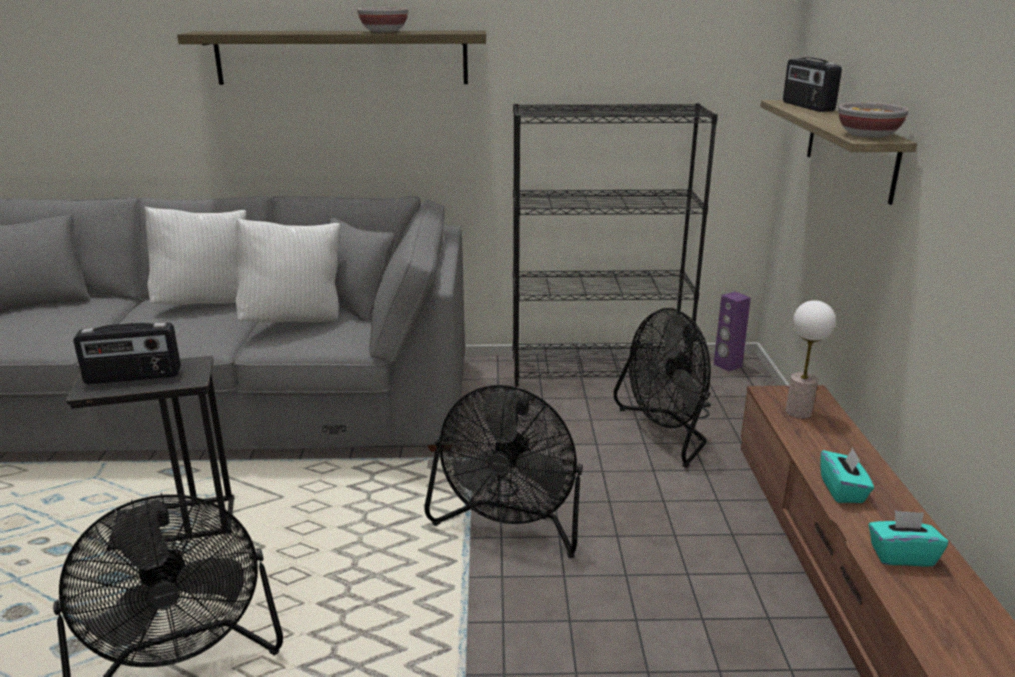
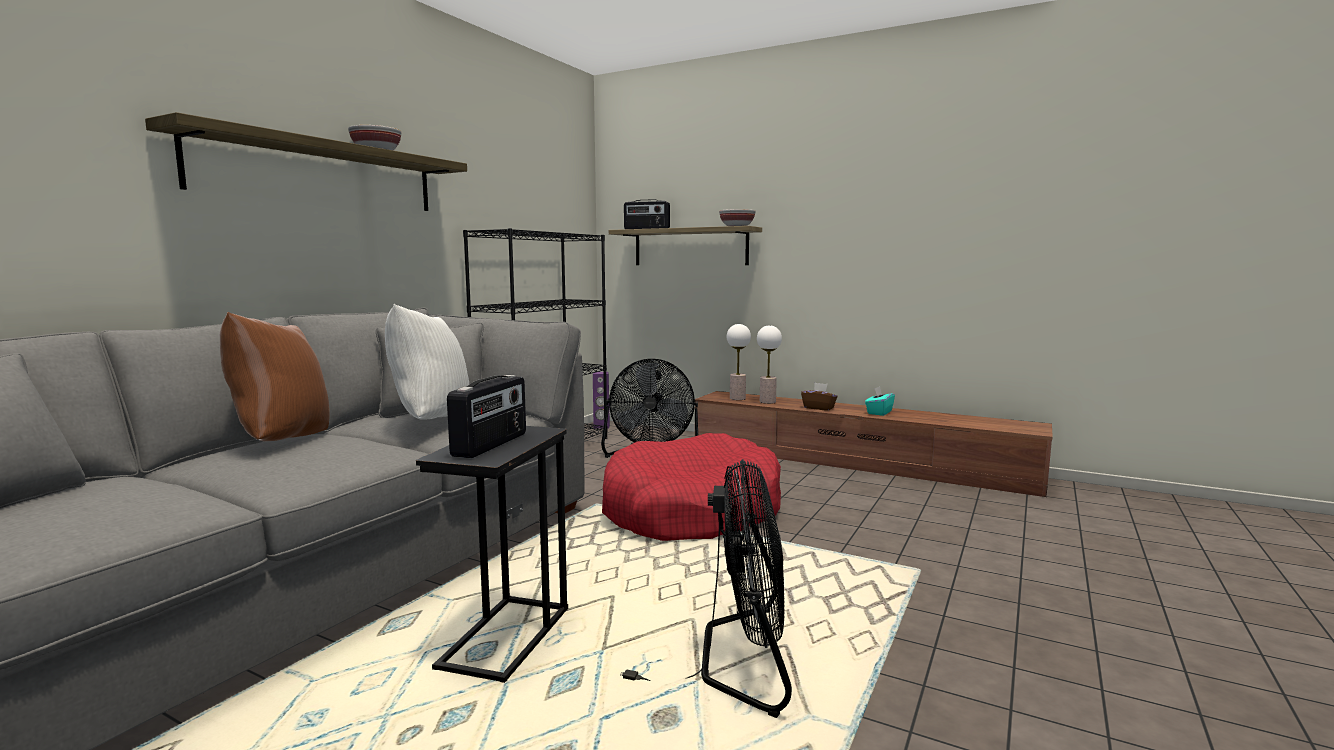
camera: 60 degrees left, 15 degrees down
(206, 302) = (281, 441): white pillow -> brown pillow
(506, 522) = (691, 511): black fan -> red dog bed
(814, 439) = (767, 402): none -> table lamp
(842, 490) = (819, 408): turquoise tissue box -> brown tissue box

